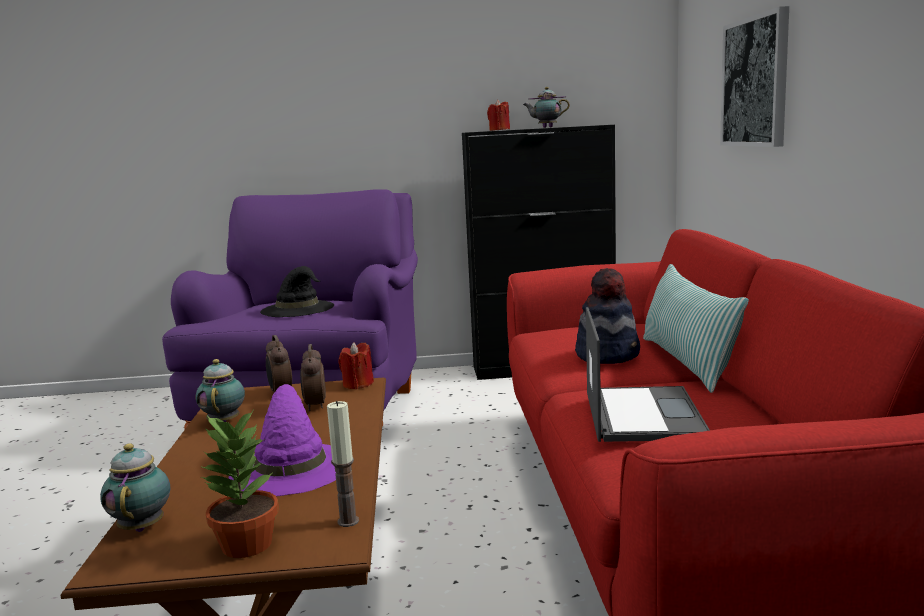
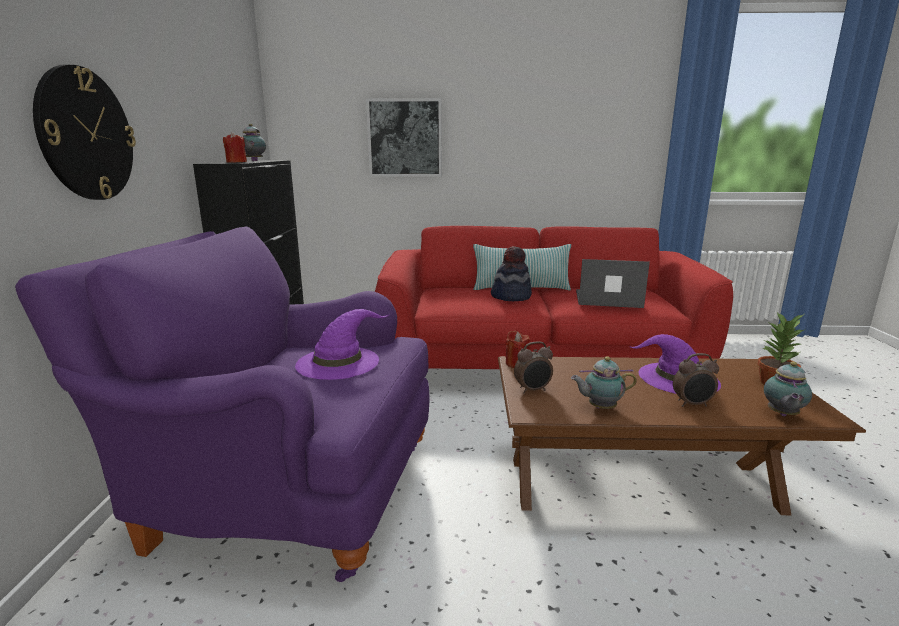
camera: 85 degrees left, 5 degrees up
(143, 526) = (782, 415): teapot -> teapot turned 60 degrees counterclockwise
(298, 308) = (339, 361): black hat -> purple hat
(314, 406) = (565, 376): alarm clock -> alarm clock (692, 404)
(333, 116) = (86, 134): none -> wall clock
(348, 521) = (732, 362): candle -> none

